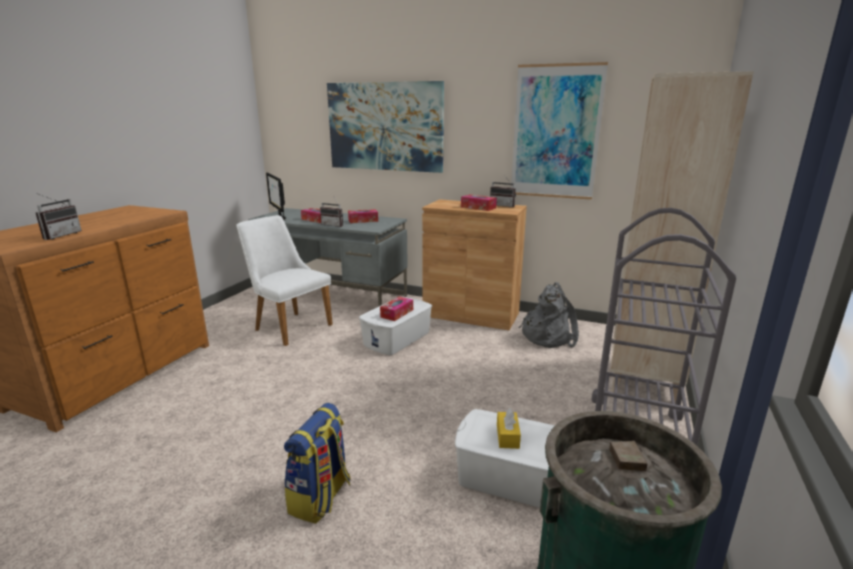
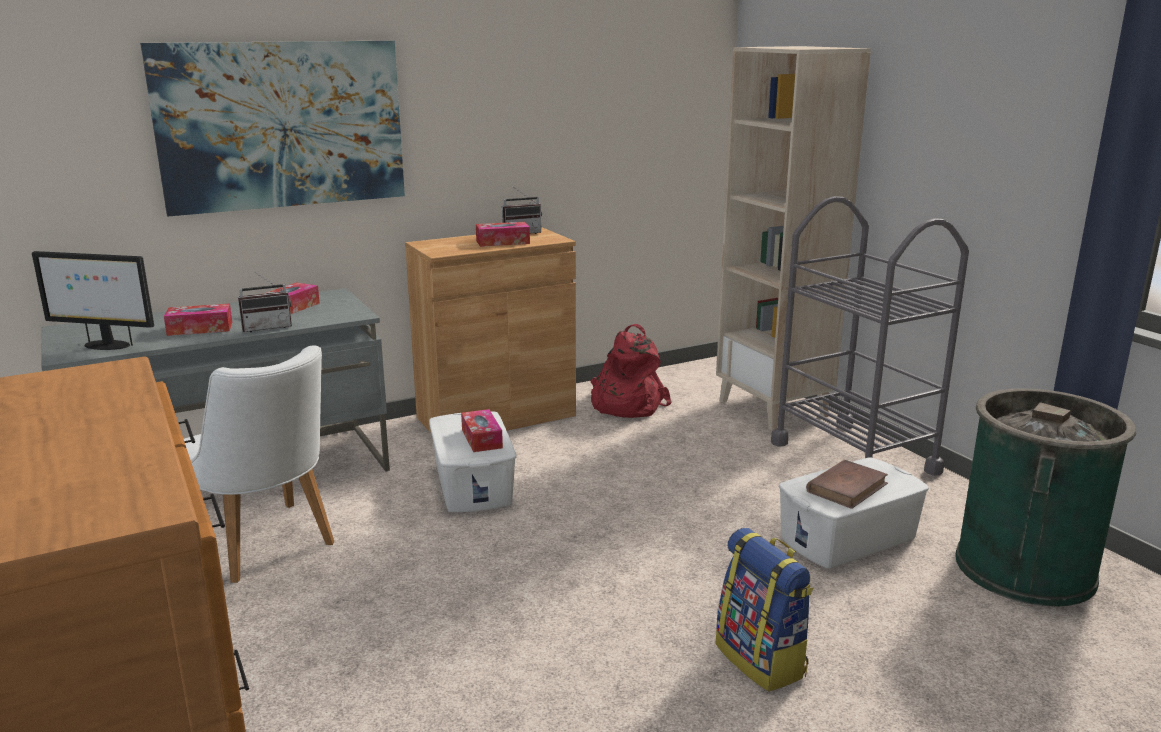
camera: 50 degrees left, 0 degrees up
(60, 235) = (130, 462): radio -> none
(288, 326) = (267, 547): white chair -> white chair turned 120 degrees counterclockwise
(507, 436) = (847, 488): yellow tissue box -> brown book
(548, 336) = (625, 405): grey backpack -> red backpack
(555, 133) = (567, 116): picture -> none

